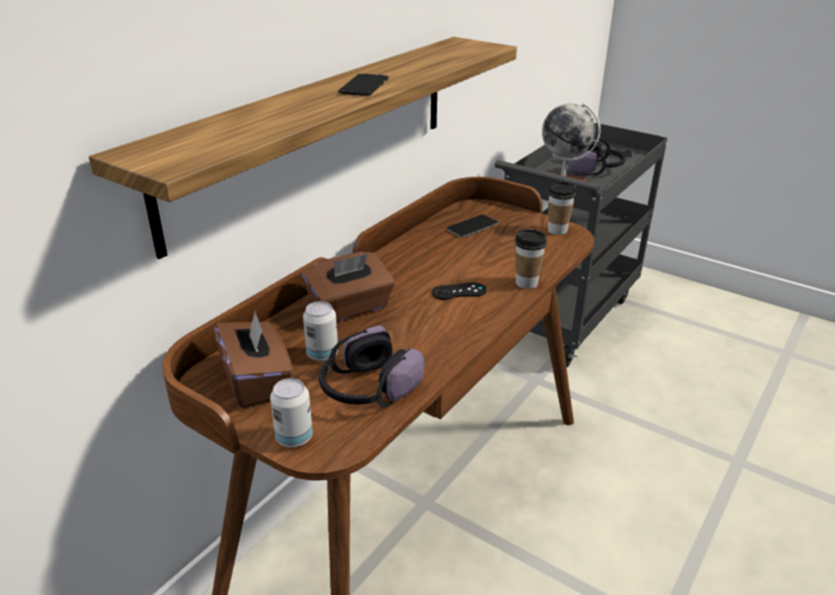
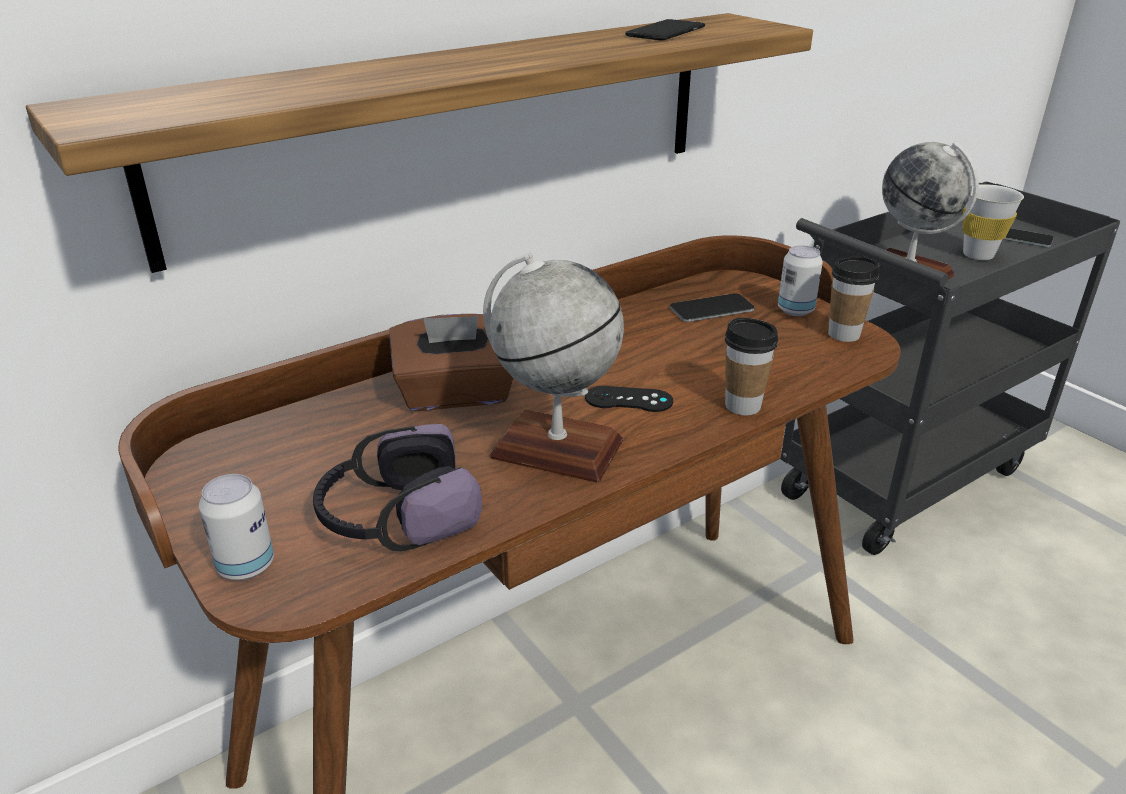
camera: 20 degrees right, 0 degrees up
(257, 382) = (259, 472): brown tissue box -> none
(322, 354) = (371, 452): can -> can (795, 310)
(364, 86) = (506, 58): phone -> phone (665, 32)
(435, 329) = (556, 448): none -> globe
(595, 169) = (978, 255): headphones -> white cup

